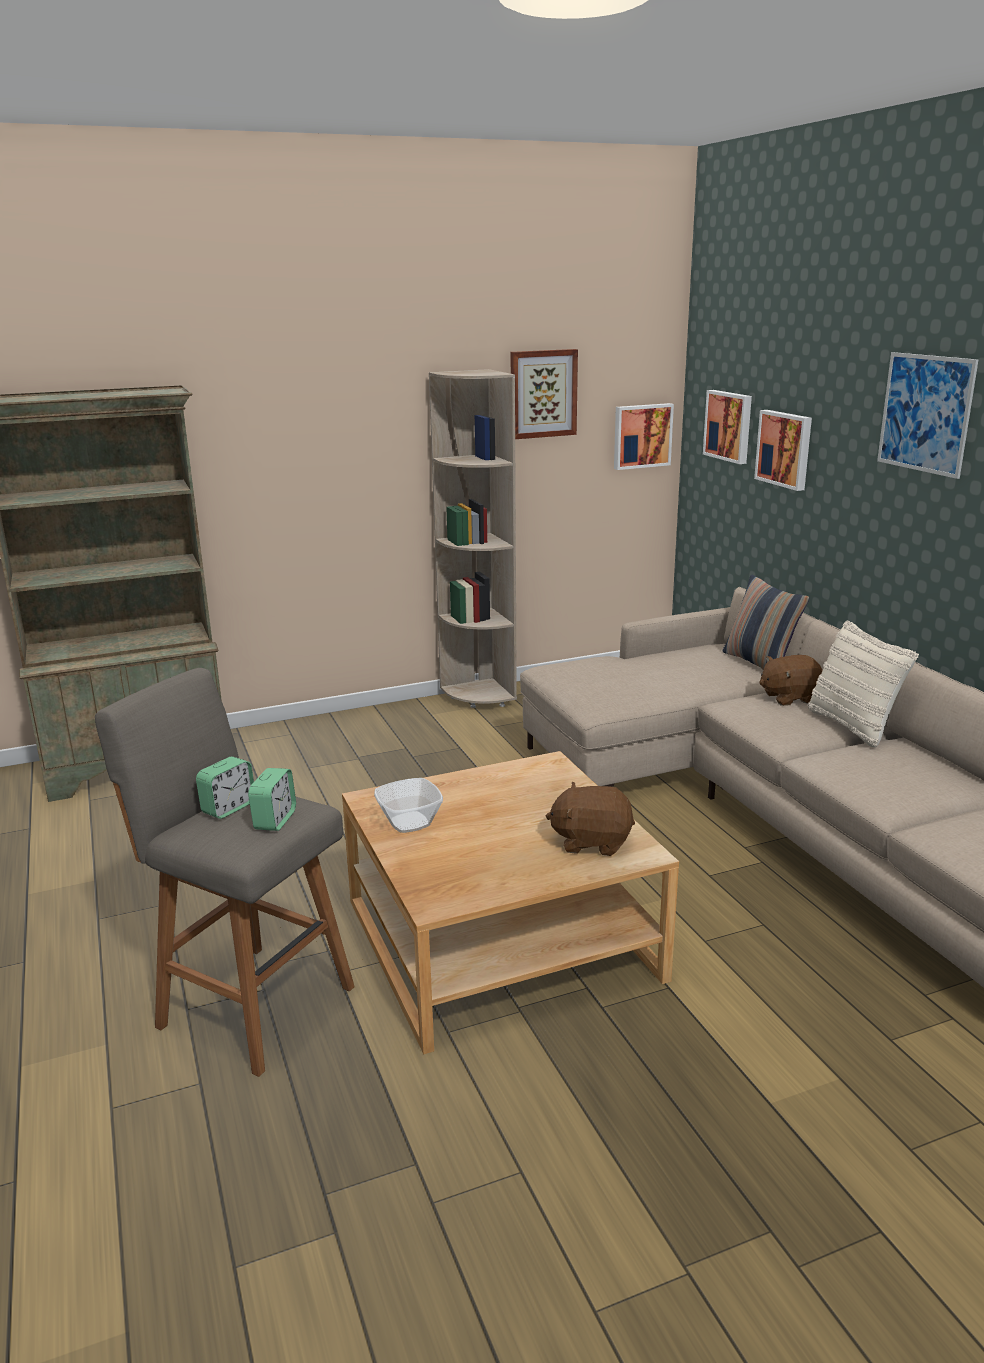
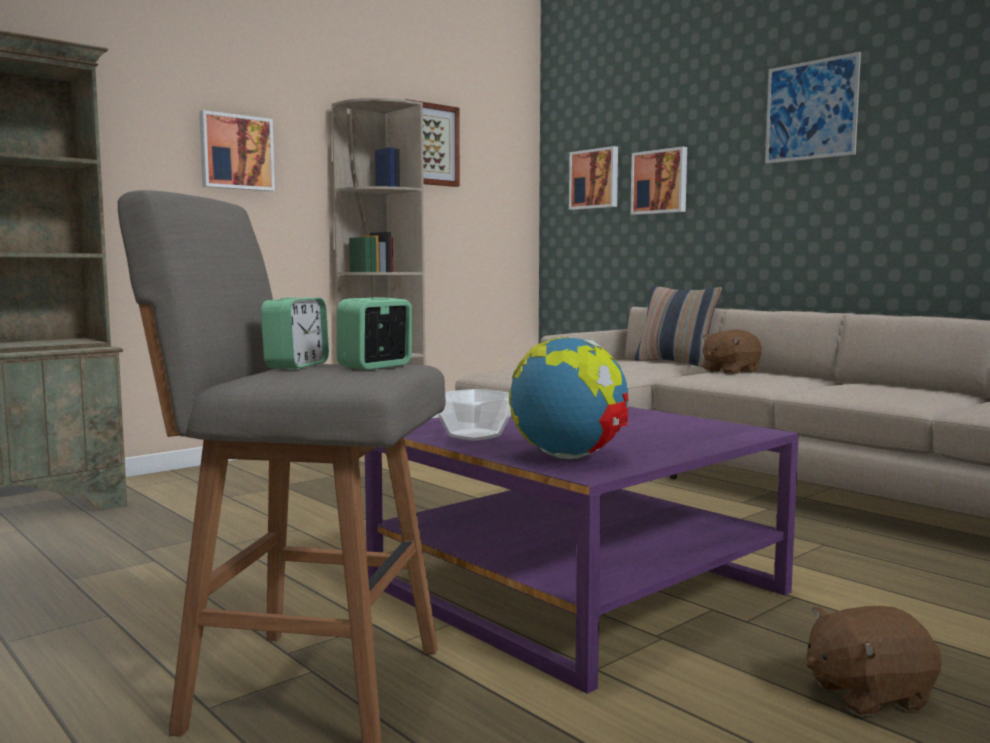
camera: 20 degrees left, 15 degrees down
(275, 820) = (376, 366): alarm clock -> alarm clock turned 135 degrees counterclockwise
(445, 875) = (569, 457): none -> globe
(501, 939) = (576, 587): beige coffee table -> purple coffee table
(591, 841) = (692, 430): brown plush toy -> brown plush toy (867, 694)
(641, 436) = (509, 198): picture -> picture (236, 152)
(854, 727) = (809, 378): beige pillow -> none

